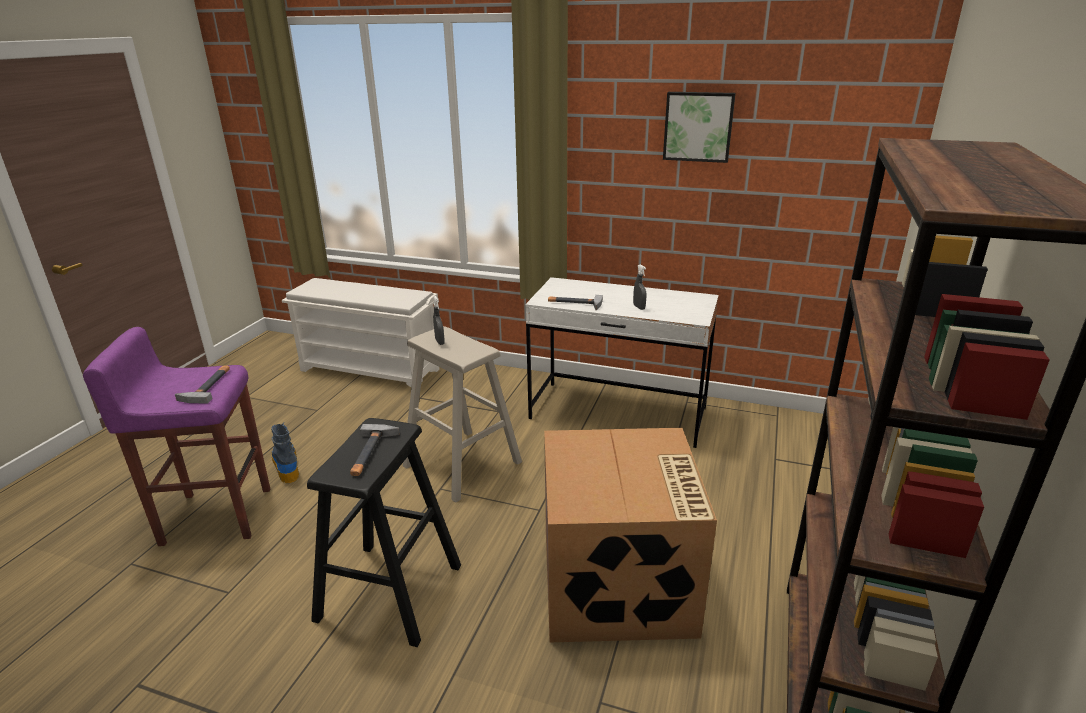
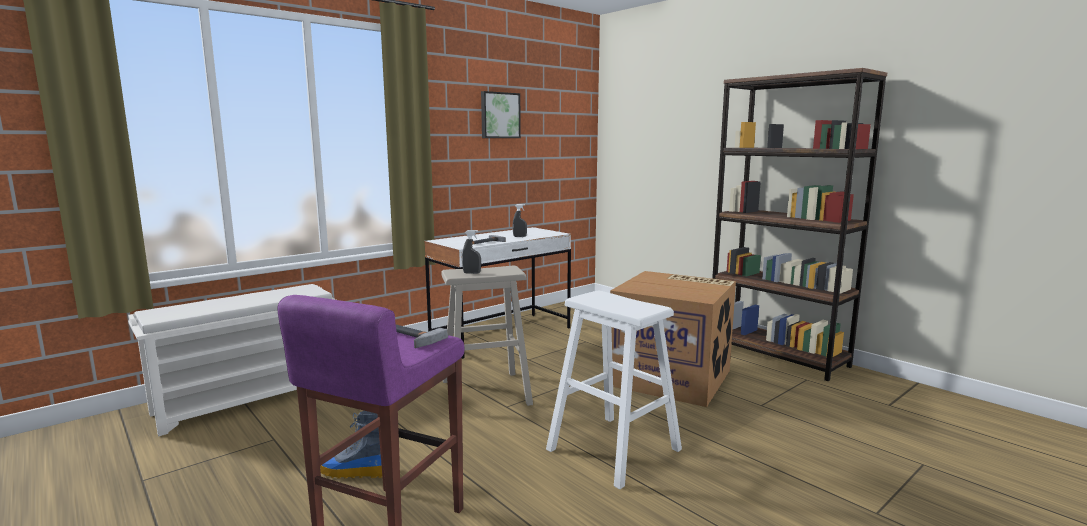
camera: 60 degrees left, 15 degrees down
(370, 453) = (623, 302): hammer -> none
(389, 592) = (614, 449): black stool -> white stool

